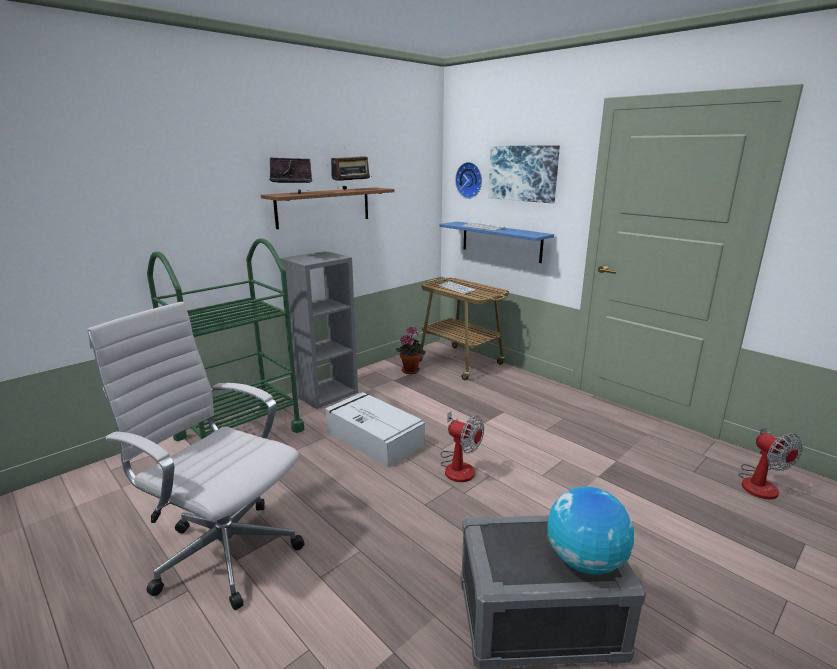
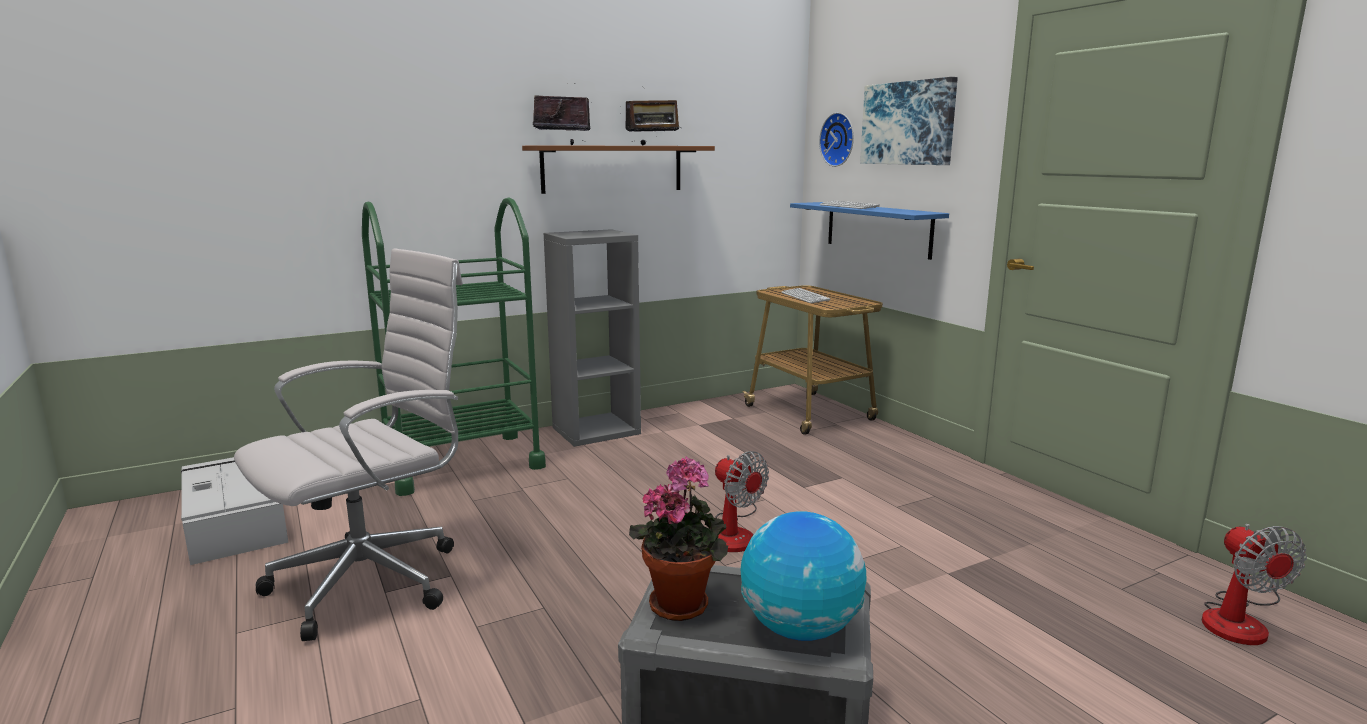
camera: 15 degrees right, 5 degrees down
(223, 551) = (375, 580): white office chair -> white office chair turned 90 degrees clockwise
(373, 438) = (633, 487): grey storage box -> grey storage box (236, 522)
(411, 370) = (731, 415): potted plant -> potted plant (682, 603)

